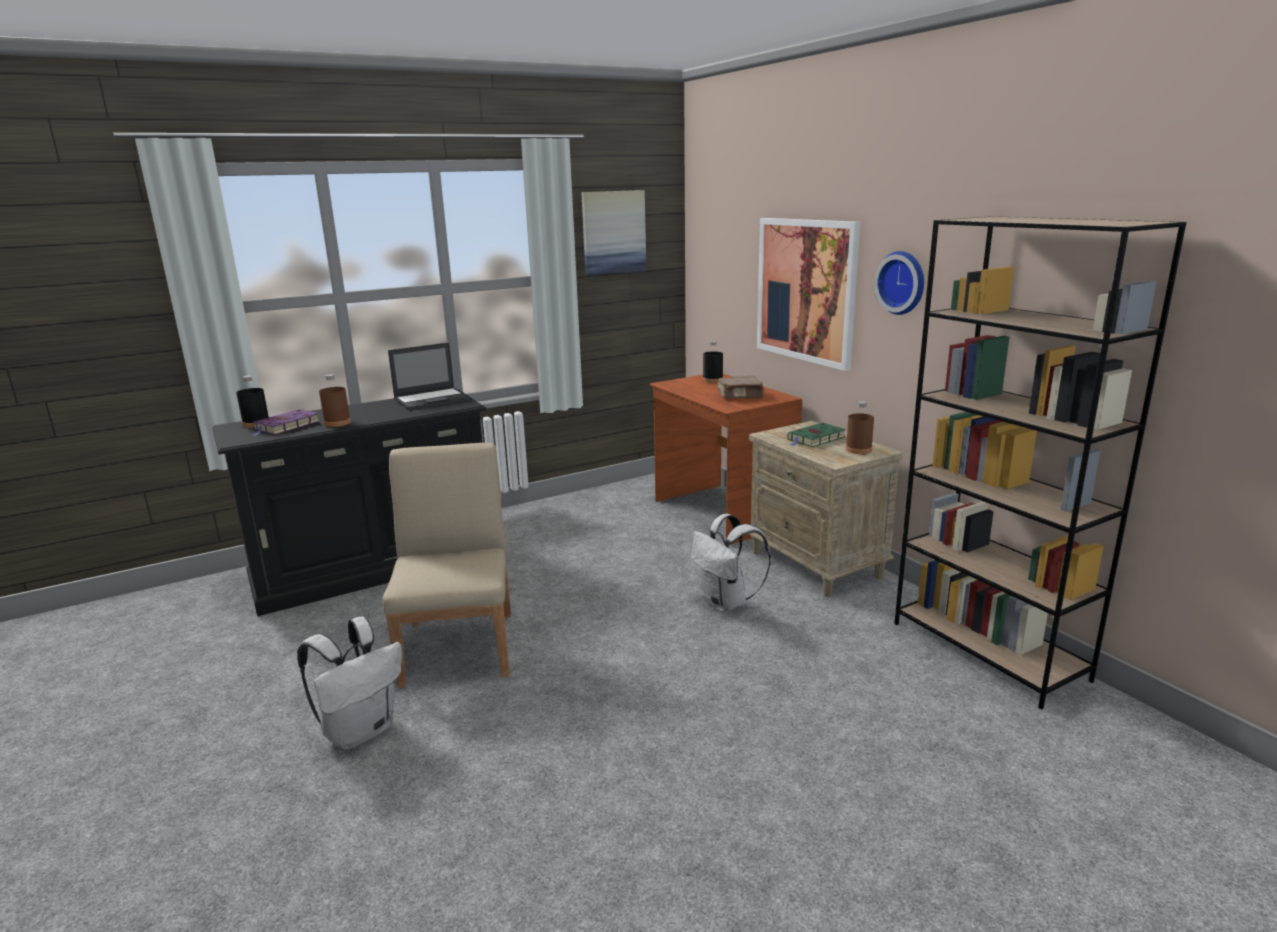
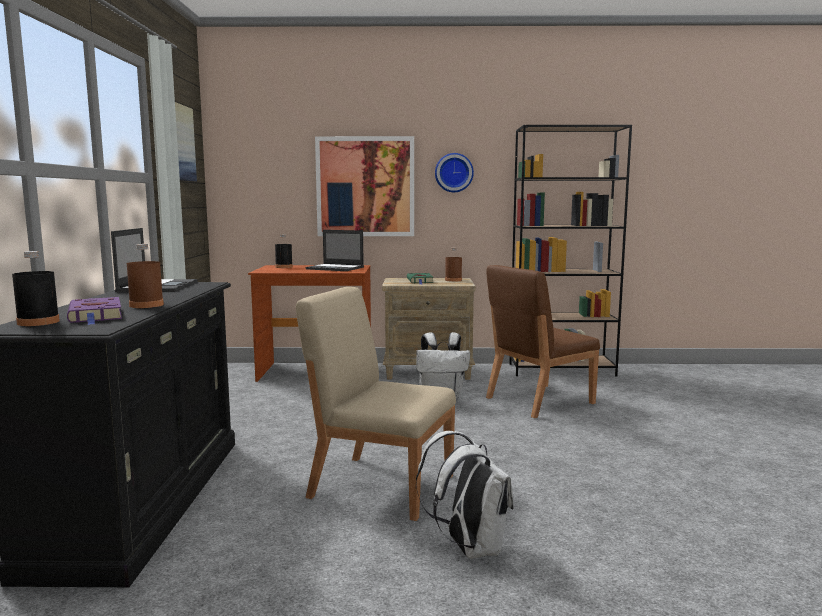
camera: 60 degrees left, 10 degrees down
(740, 396) = (335, 268): brown book -> laptop
(809, 667) = (538, 400): none -> brown chair

